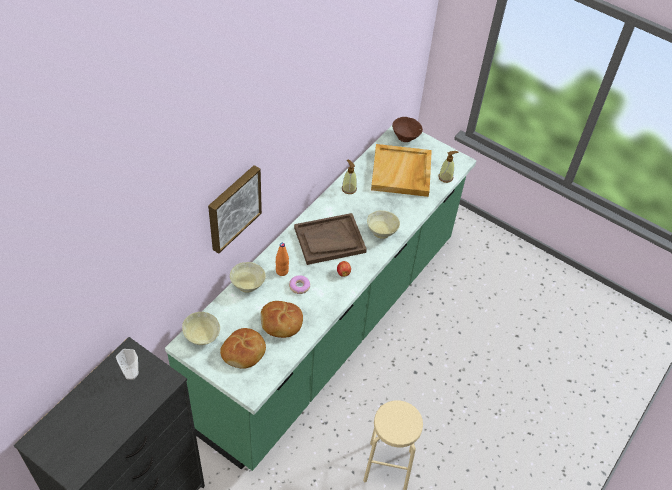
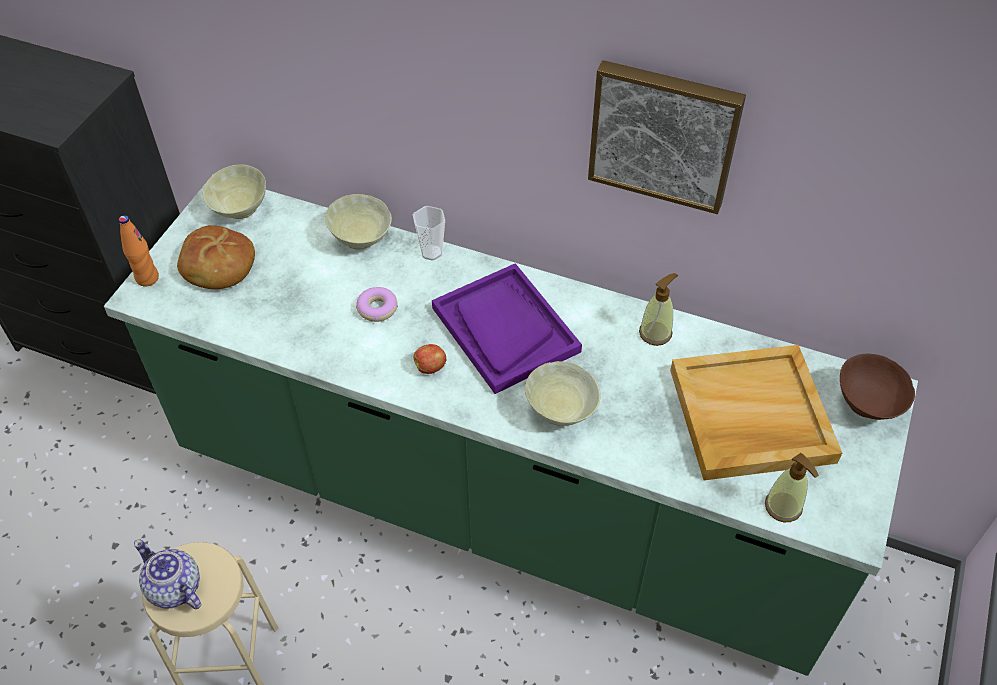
camera: 80 degrees right, 0 degrees up
(131, 374) = (62, 89): cup -> cup (431, 252)
(233, 207) = (376, 78): picture -> picture (664, 134)
(281, 323) = (288, 301): bread -> none
(282, 271) = (405, 277): orange bottle -> orange bottle (147, 278)
(329, 240) = (505, 329): brown tray -> purple tray
(399, 429) = (175, 588): none -> teapot

